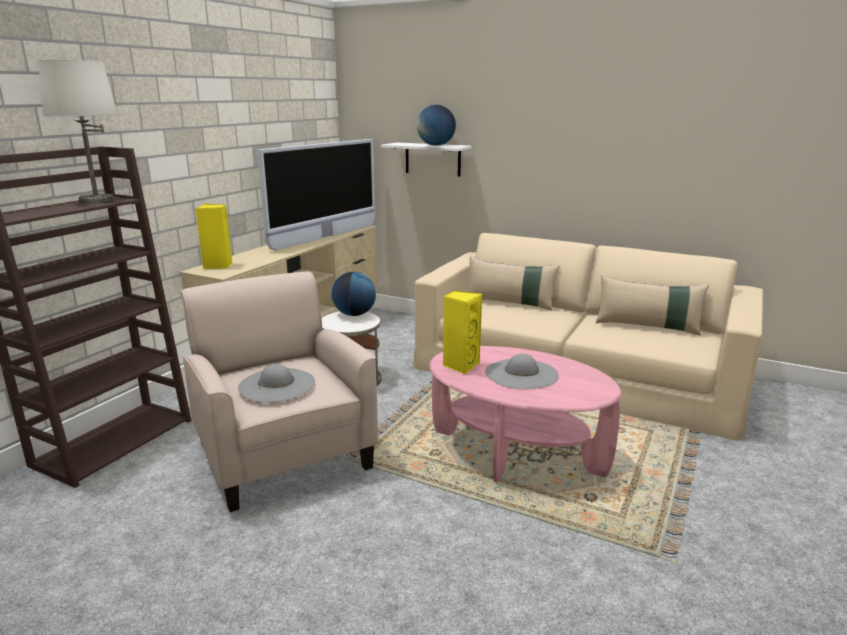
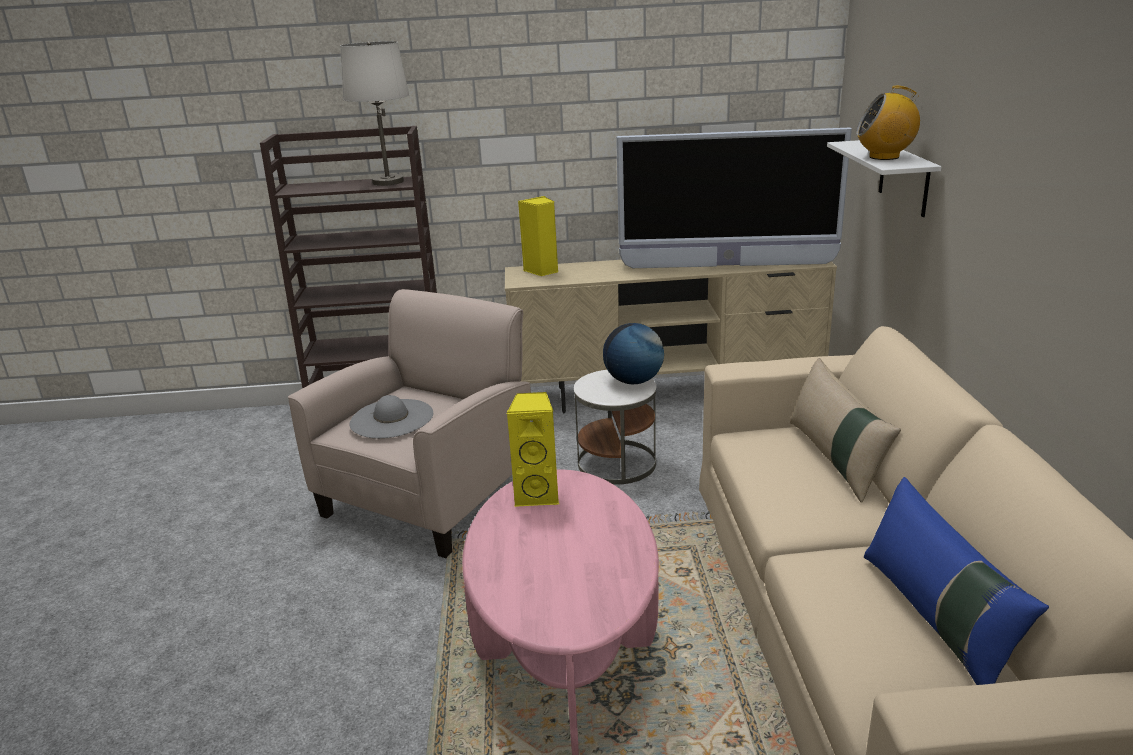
camera: 60 degrees right, 5 degrees up
(436, 145) = (884, 157): globe -> radio
(521, 374) = (556, 545): grey hat -> none
(647, 327) = (936, 619): beige pillow -> blue pillow

